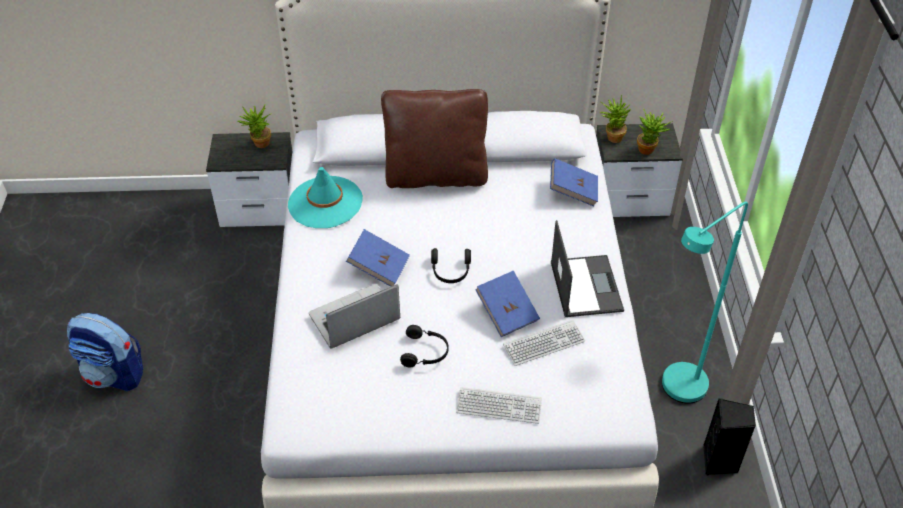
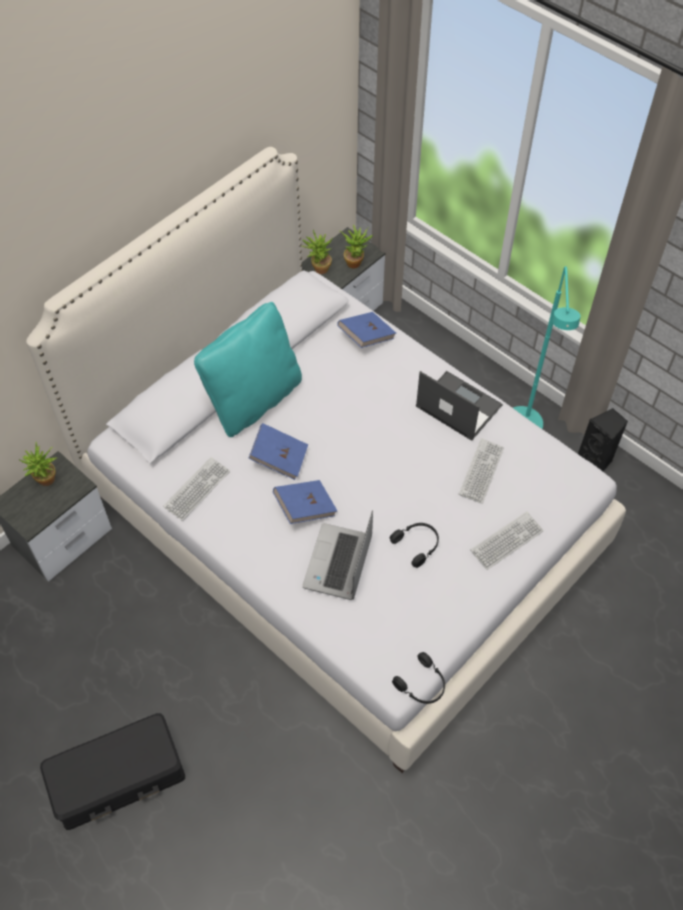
camera: 45 degrees left, 10 degrees up
(114, 374) = (117, 775): backpack -> black storage box
(325, 203) = (197, 489): turquoise hat -> keyboard
(436, 176) = (254, 400): brown pillow -> turquoise pillow
(450, 271) = (358, 469): black headphones -> black headphones (422, 684)
(507, 313) = (432, 469): blue book -> blue book (279, 458)

